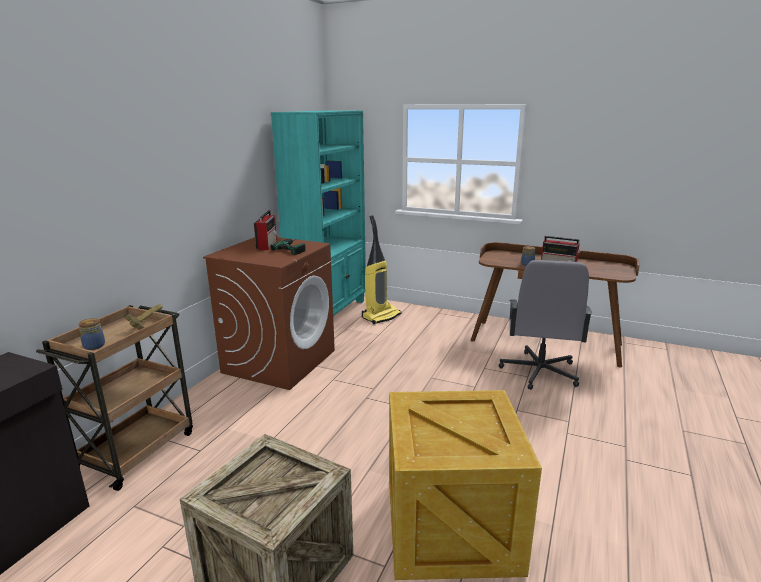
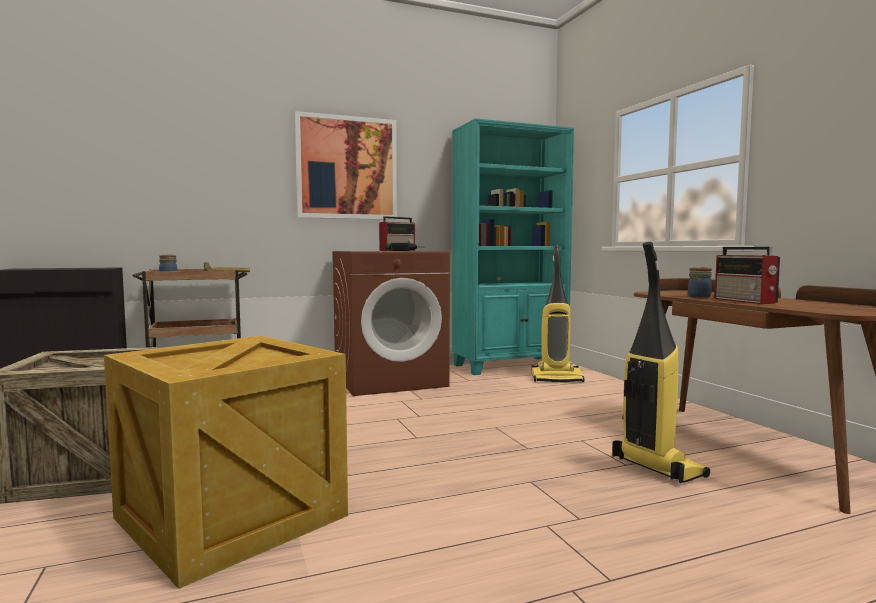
camera: 45 degrees right, 15 degrees down
(201, 166) = (347, 168): none -> picture
(539, 372) = (656, 467): grey office chair -> vacuum cleaner

